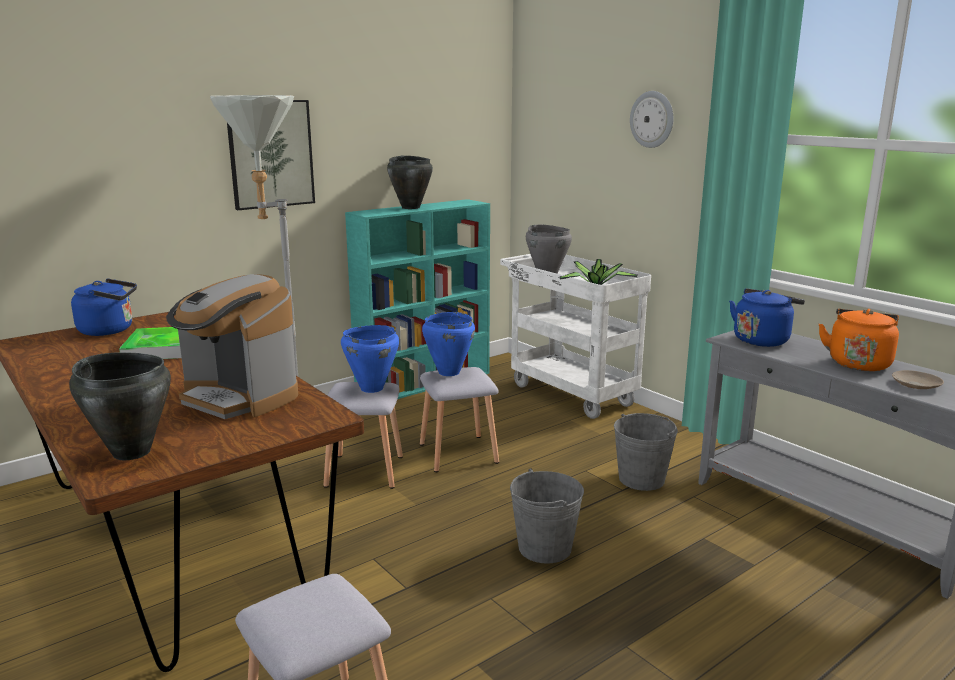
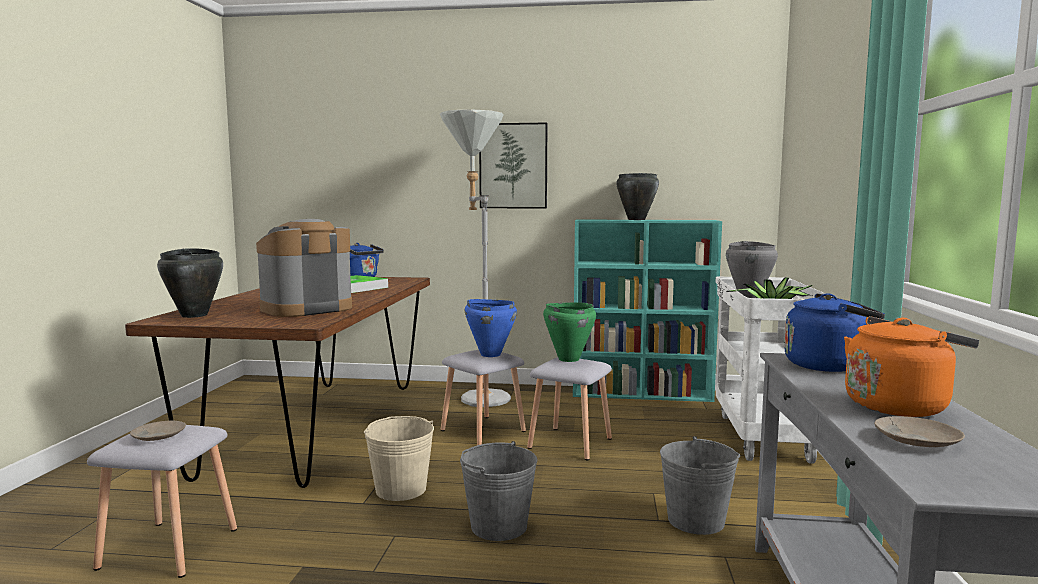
camera: 45 degrees right, 10 degrees down
(239, 398) = (306, 309): coffee machine -> coffee machine turned 60 degrees clockwise
(319, 613) = (158, 436): none -> beige plate
(411, 559) = (401, 489): none -> beige bucket
(448, 372) = (568, 359): blue cooking pot -> green cooking pot
(652, 119) = (851, 112): wall clock -> none

